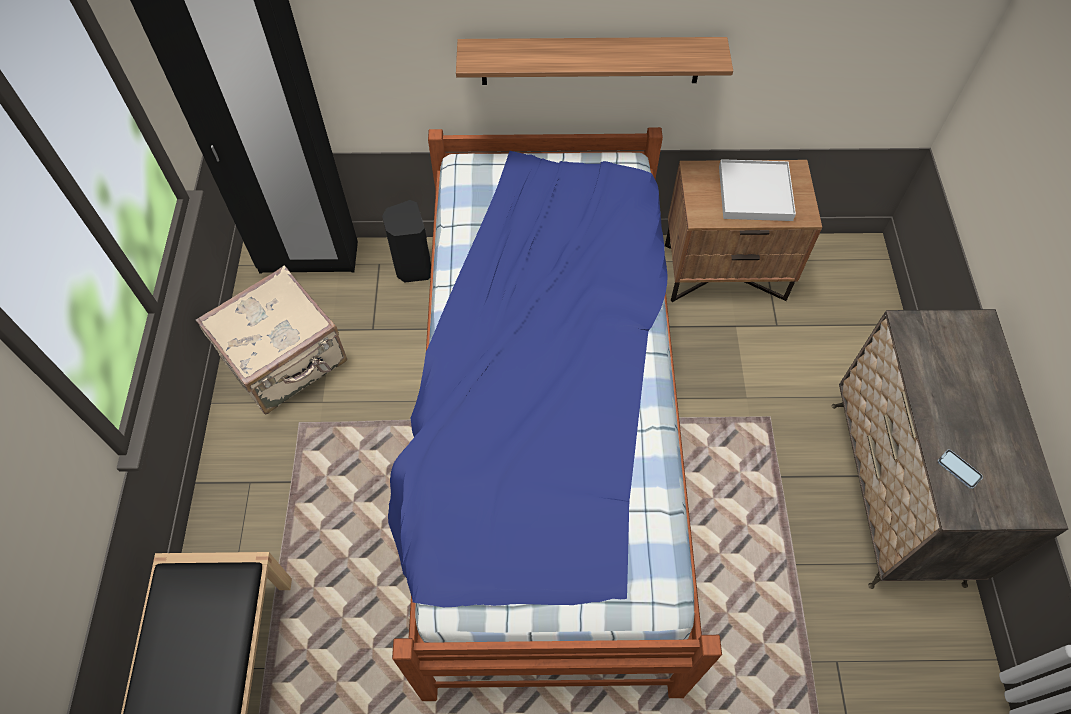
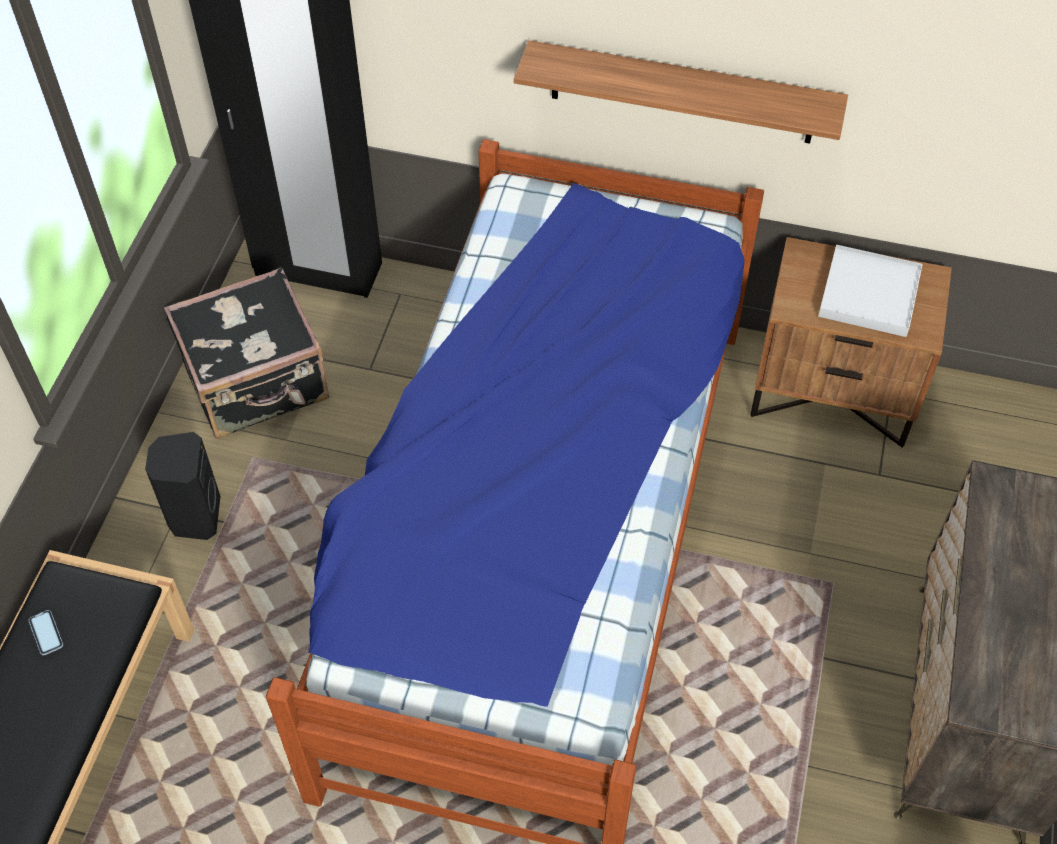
camera: 15 degrees right, 5 degrees down
(286, 361) = (257, 383): beige suitcase -> black suitcase
(412, 267) = (439, 306): black speaker -> black speaker (194, 516)
(959, 469) = (995, 660): phone -> phone (46, 633)

